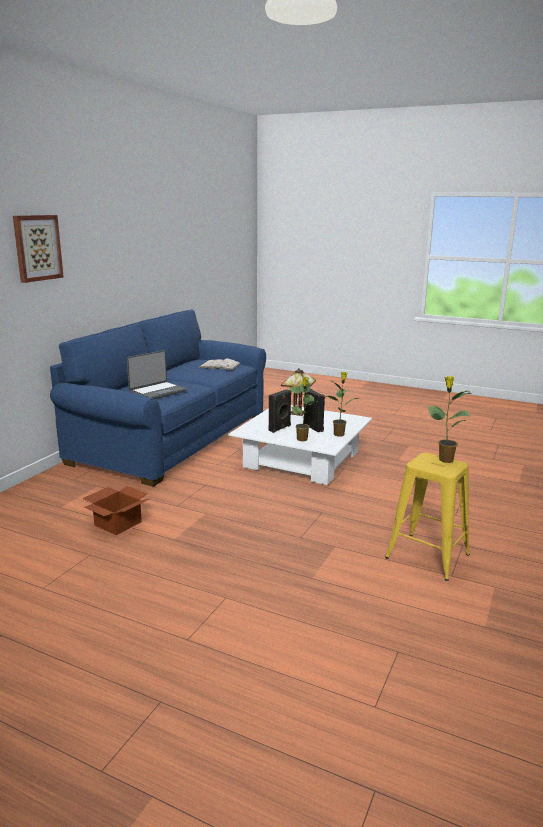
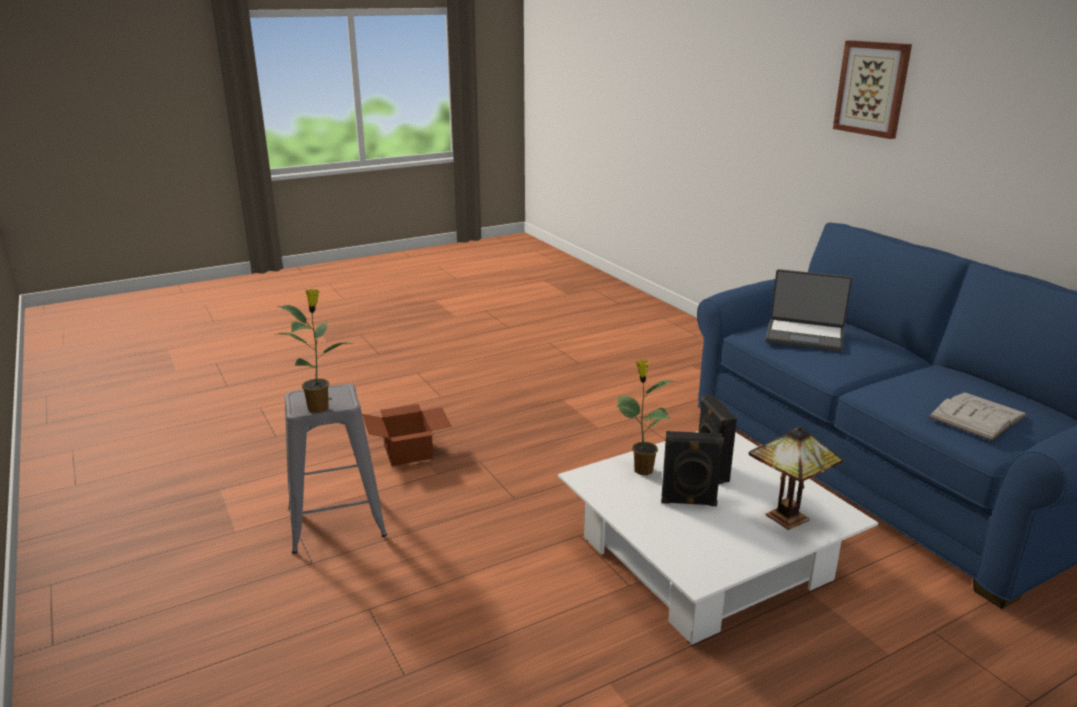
camera: 125 degrees right, 5 degrees up
(117, 523) = (626, 383): cardboard box -> cardboard box (410, 452)
(157, 392) = (805, 336): laptop -> laptop turned 60 degrees counterclockwise
(339, 434) = (633, 512): potted plant -> none
(427, 556) = (336, 521): yellow stool -> grey stool

